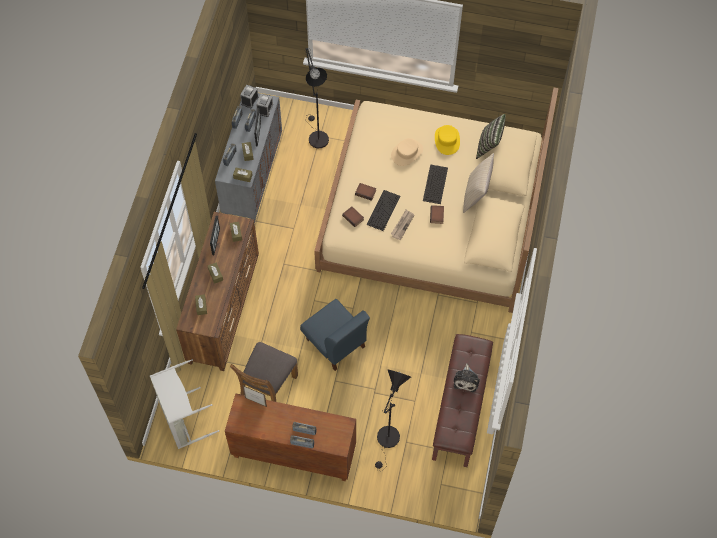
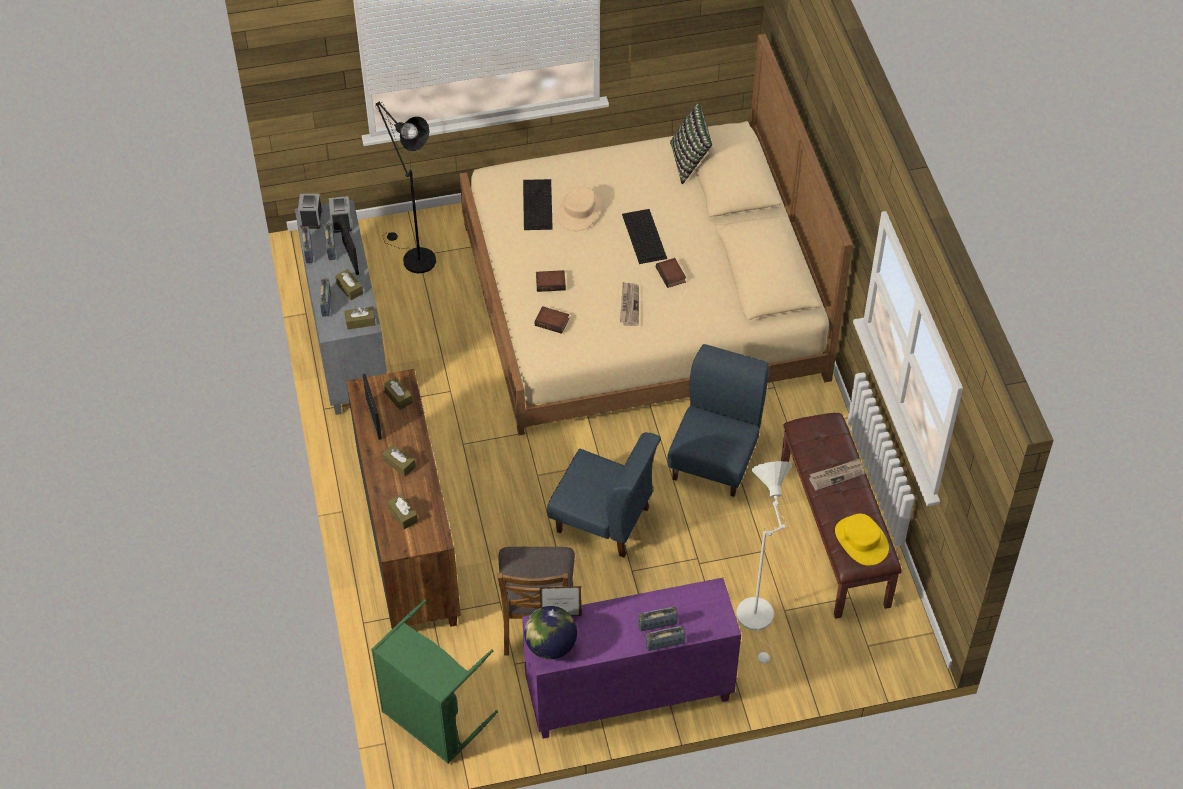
camera: 25 degrees left, 10 degrees down
(182, 420) = (431, 720): grey laundry basket -> green laundry basket
(241, 417) = (550, 646): none -> globe
(293, 453) = (628, 696): brown cabinet -> purple cabinet
(383, 210) = (590, 296): keyboard -> keyboard (538, 205)
(387, 441) = (757, 621): black floor lamp -> white floor lamp
(418, 334) = (715, 460): none -> blue chair
(447, 140) = (626, 175): yellow hat -> yellow hat (861, 541)
(466, 380) = (837, 475): plush toy -> newspaper
(476, 194) = (710, 229): beige pillow -> none

